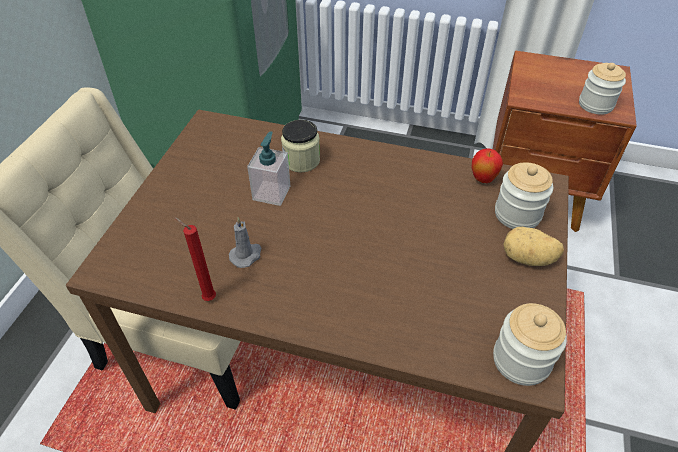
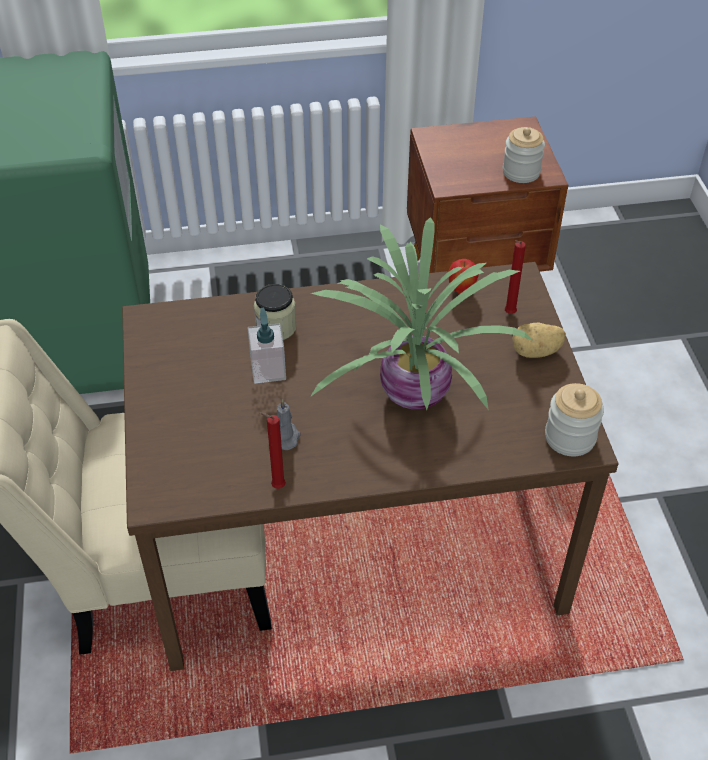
camera: 25 degrees left, 0 degrees up
(381, 256) = (410, 394): none -> potted plant
(517, 214) = (508, 314): jar -> red candle

